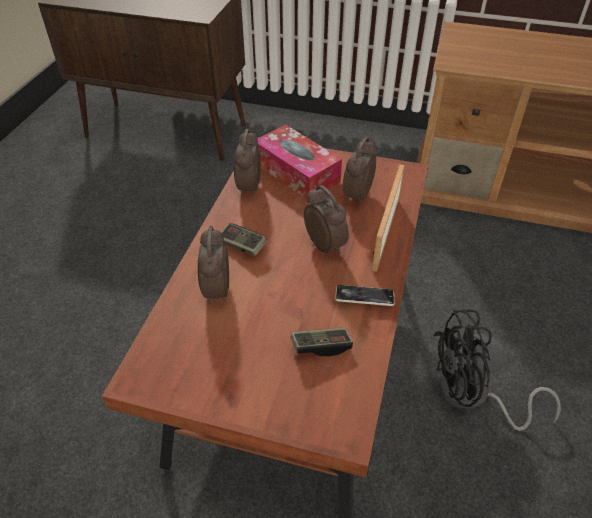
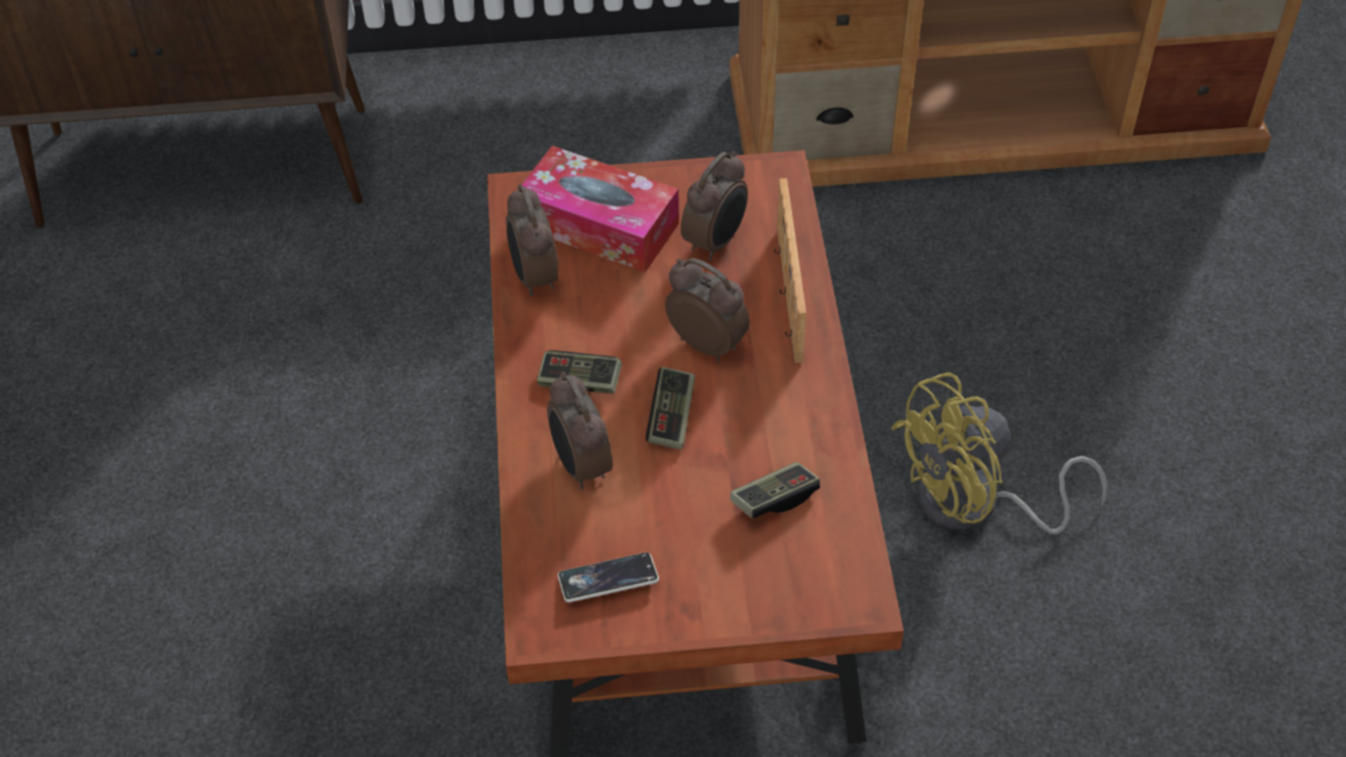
camera: 20 degrees left, 5 degrees up
(283, 279) = (671, 417): none -> game controller
(356, 196) = (716, 242): alarm clock -> alarm clock turned 150 degrees counterclockwise
(364, 298) = (802, 409): phone -> phone (608, 581)
(473, 396) = (975, 505): black fan -> yellow fan

